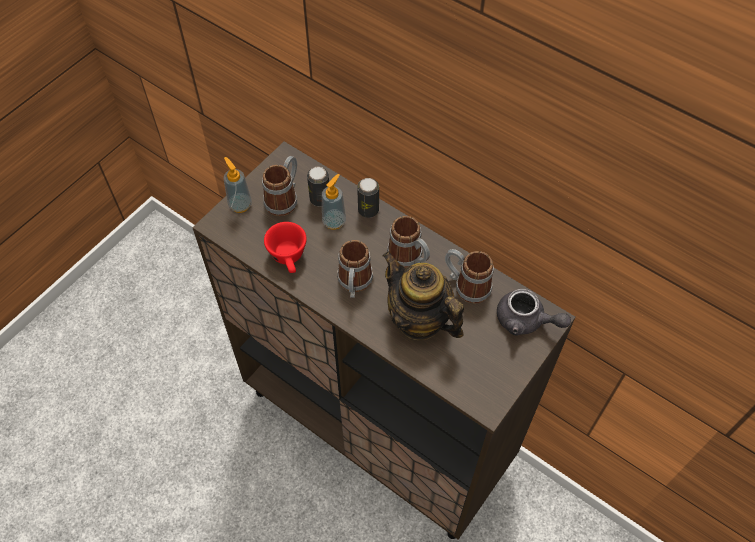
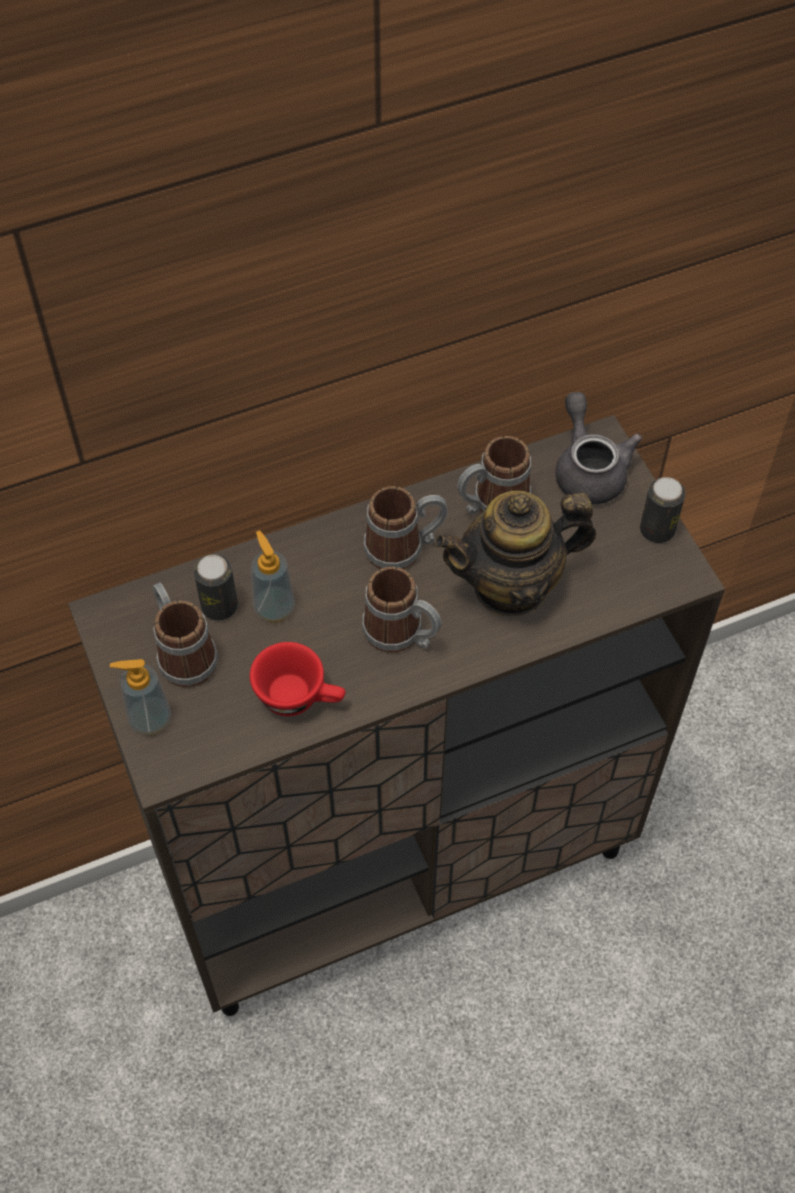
camera: 60 degrees left, 0 degrees up
(368, 210) = (285, 555): can -> can (657, 530)
(526, 321) = (588, 469): grey teapot -> grey teapot turned 75 degrees counterclockwise

